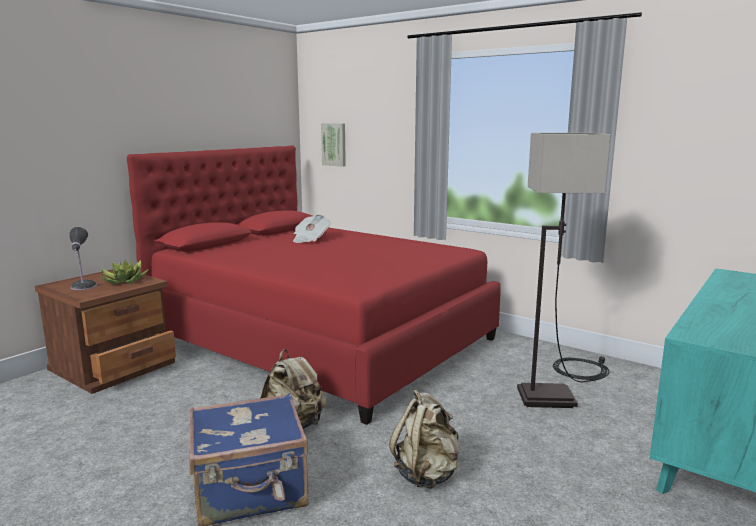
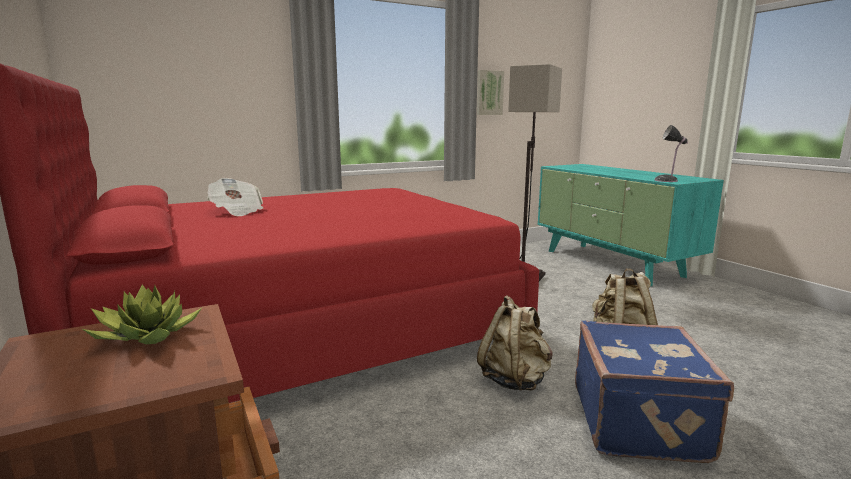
camera: 65 degrees left, 0 degrees up
(83, 287) = (110, 376): table lamp -> table lamp (667, 180)
(334, 144) = (141, 88): picture -> picture (489, 93)

